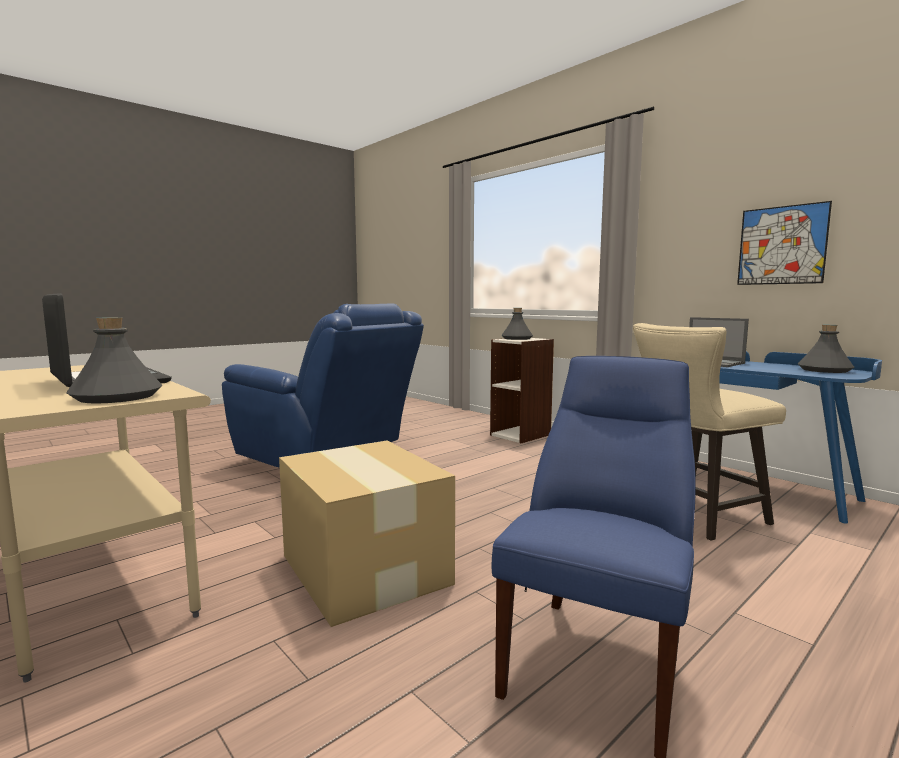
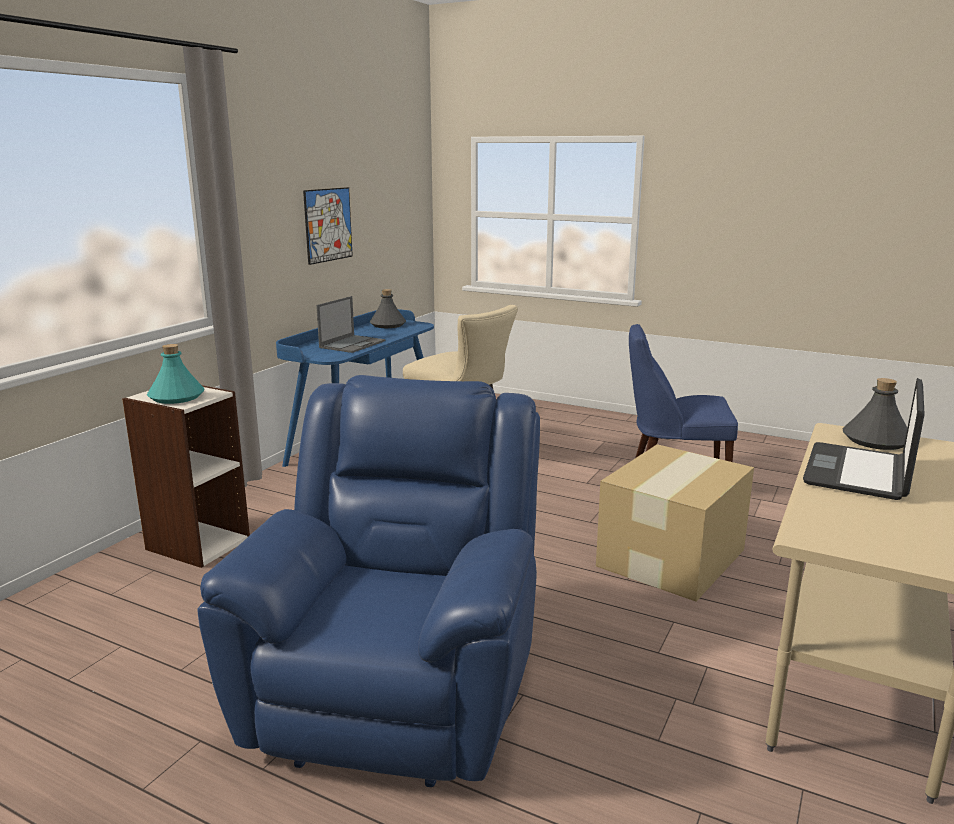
camera: 110 degrees left, 10 degrees up
(517, 338) = (177, 397): grey bottle -> turquoise bottle

